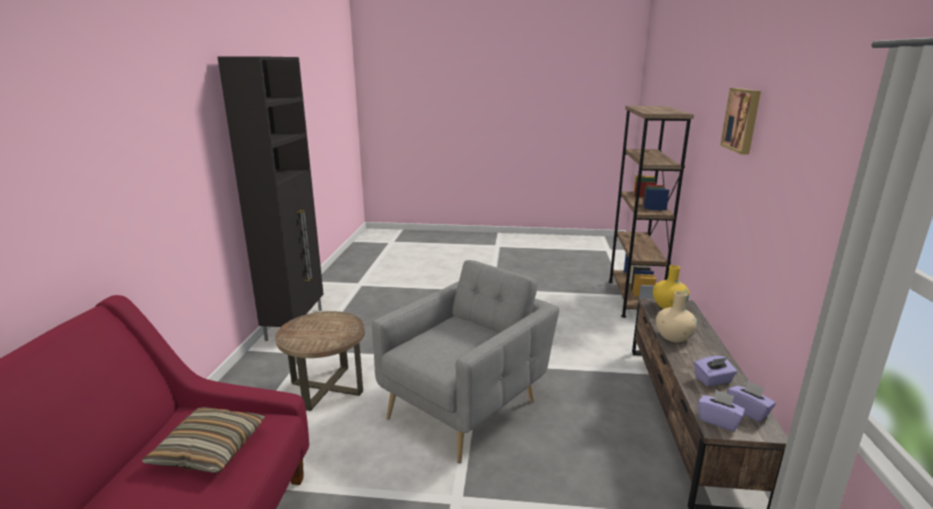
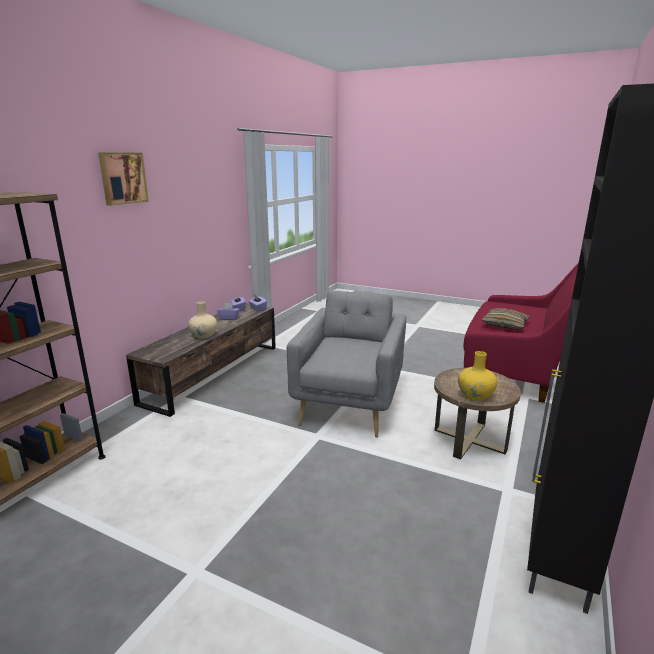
camera: 160 degrees left, 0 degrees up
(467, 406) = (350, 403): grey armchair -> grey armchair turned 135 degrees clockwise
(668, 306) = (157, 353): yellow vase -> yellow vase (475, 395)

